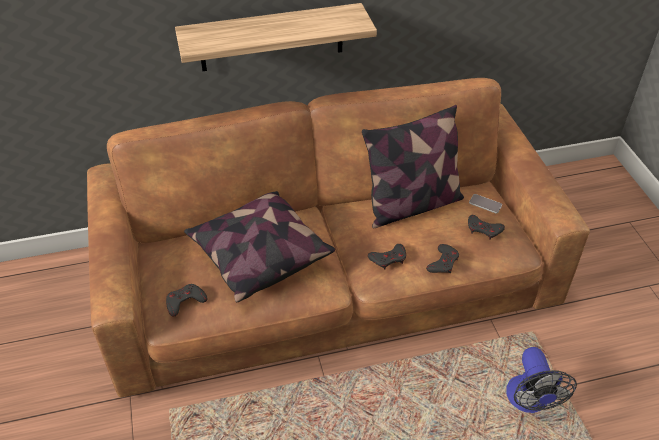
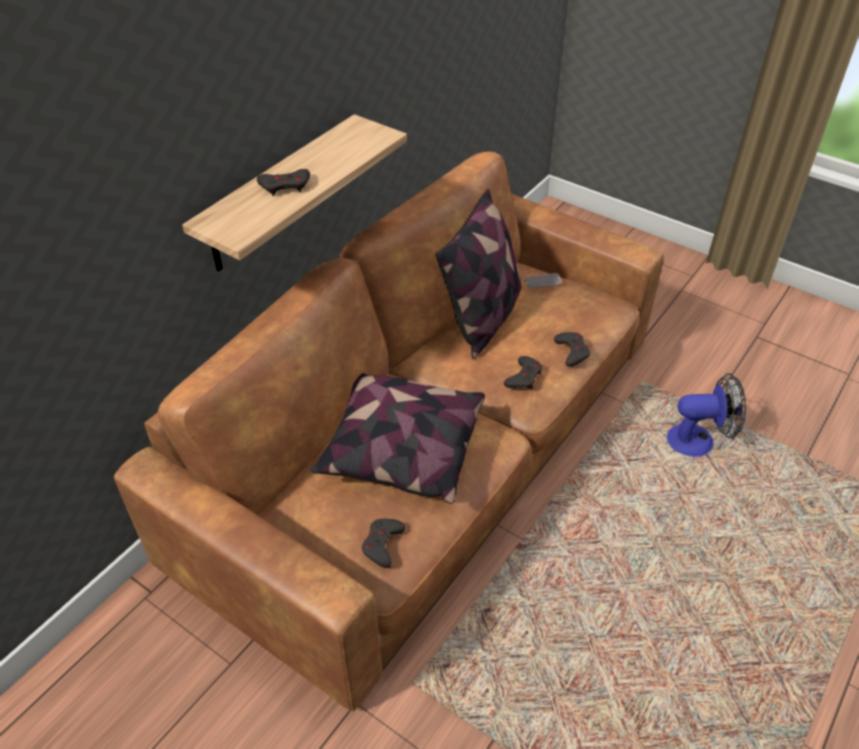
camera: 40 degrees left, 0 degrees up
(484, 229) = (570, 303): grey game controller -> grey game controller (285, 186)
(529, 402) = (699, 440): fan -> fan turned 45 degrees counterclockwise

